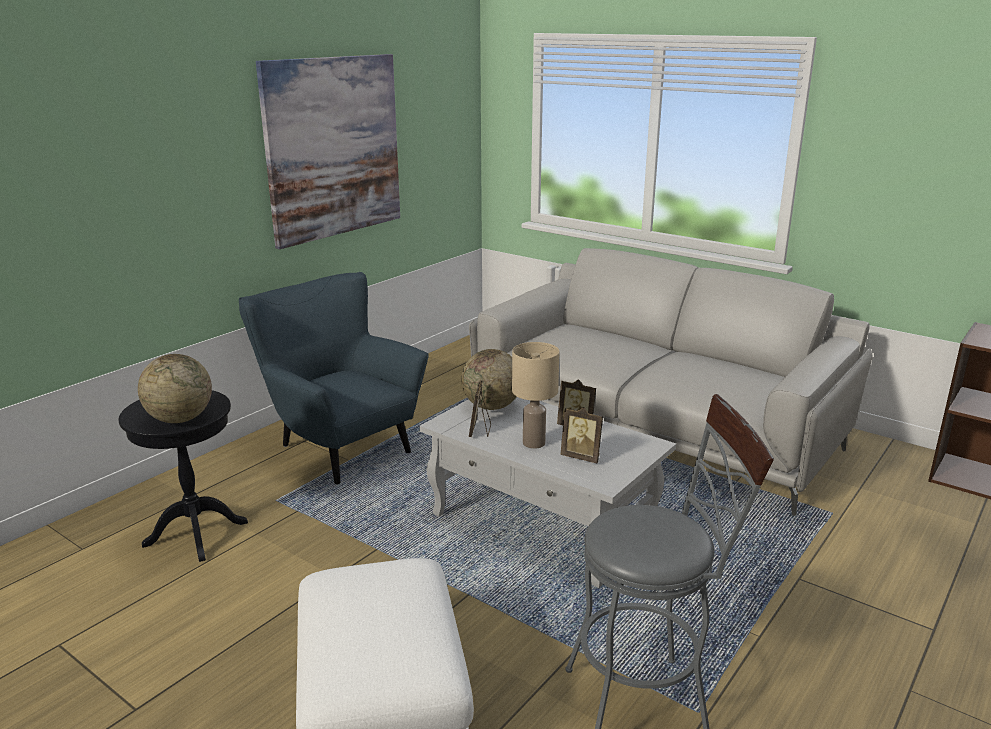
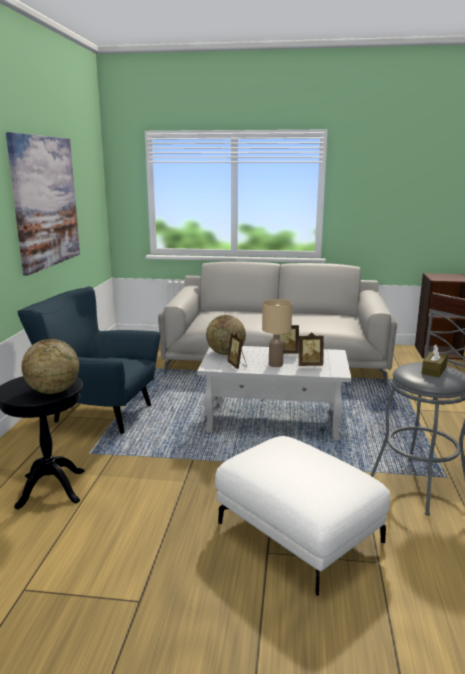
camera: 30 degrees left, 5 degrees down
(653, 531) = (434, 370): none -> brown tissue box

